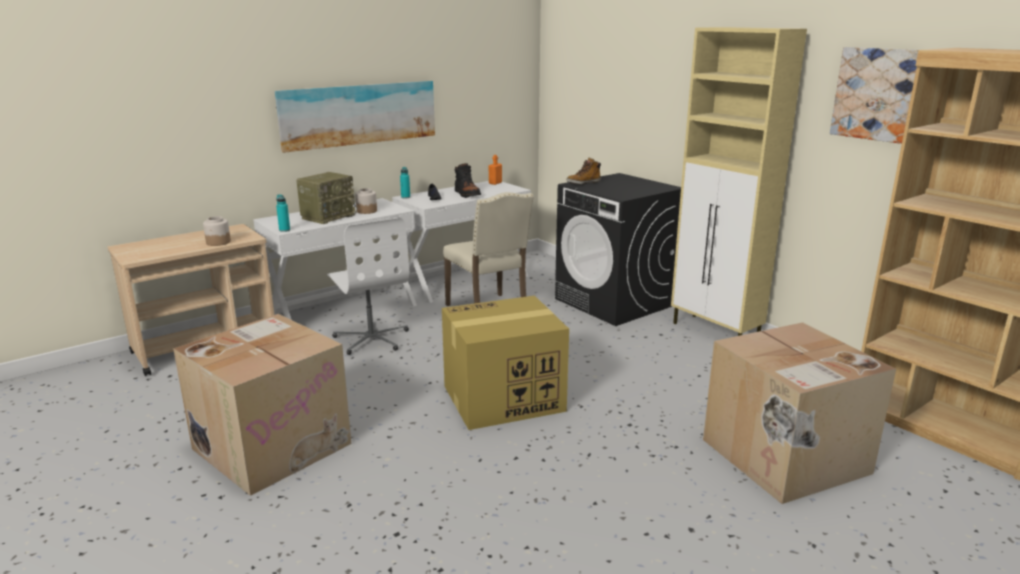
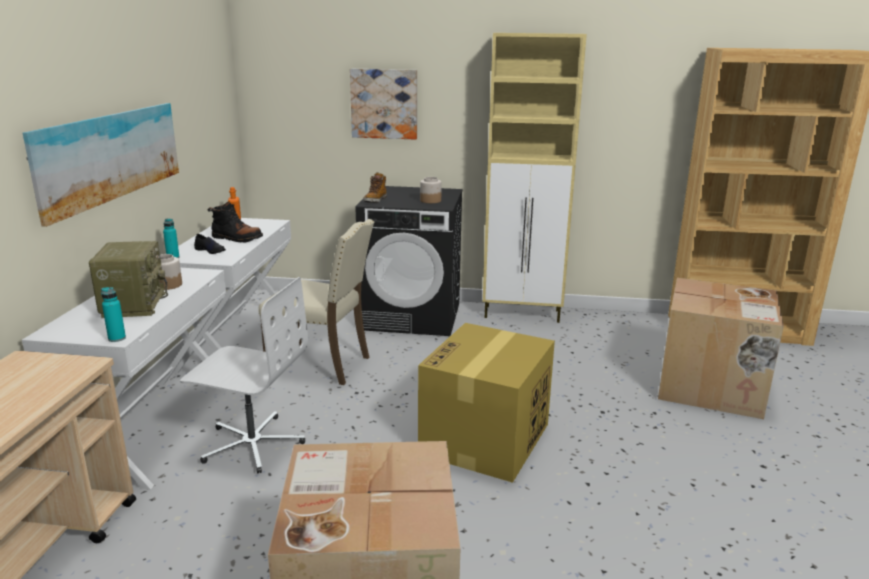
camera: 45 degrees left, 0 degrees up
(218, 242) = (48, 387): jar -> jar (430, 201)
(881, 94) = (648, 87): picture -> picture (384, 104)

